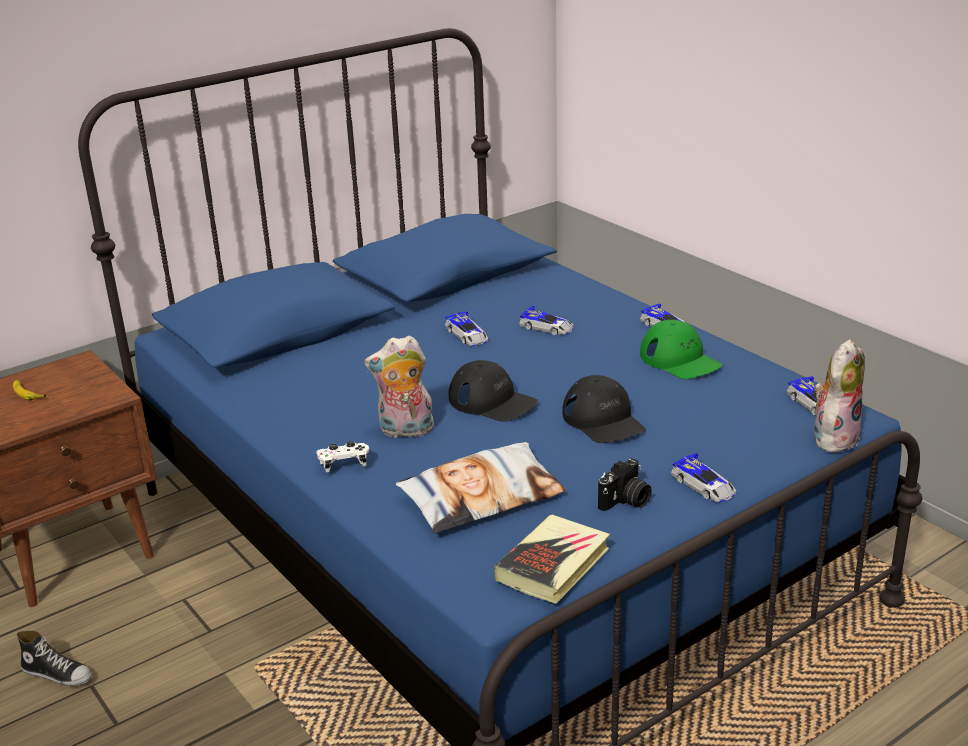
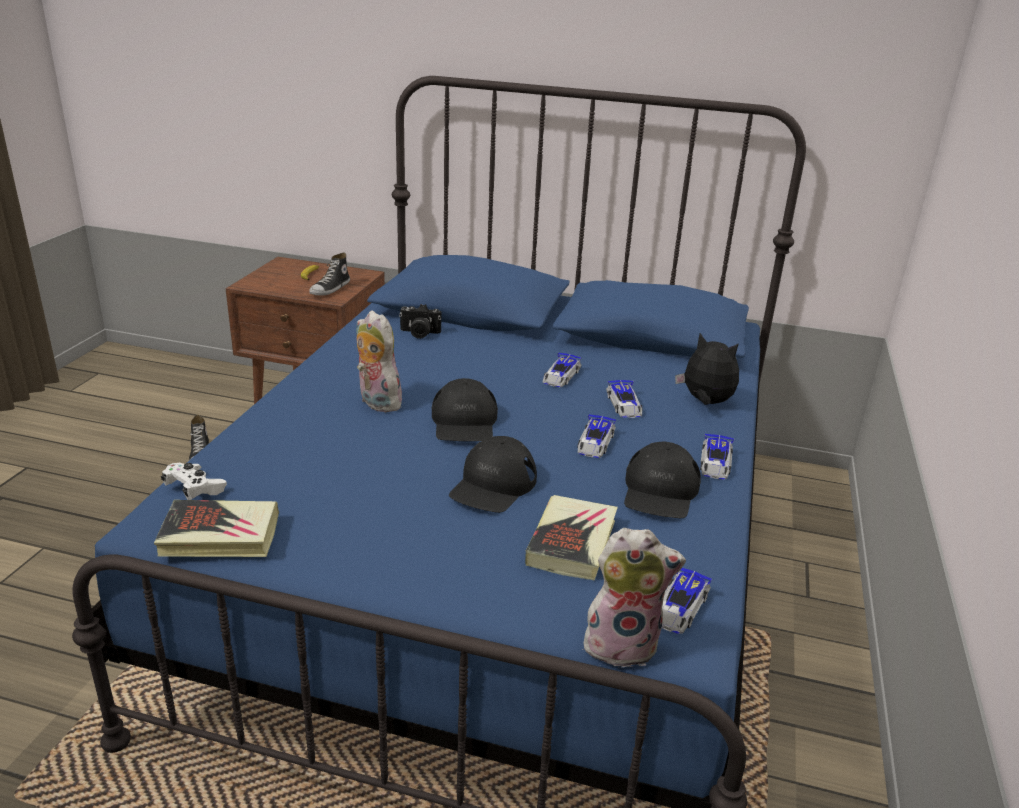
camera: 50 degrees right, 0 degrees up
(87, 392) = (330, 289): none -> shoe
(344, 464) = (304, 395): white game controller -> white game controller (194, 489)
(482, 497) = (306, 467): pillow -> none
(581, 296) = (705, 402): none -> plush toy
(626, 501) = (361, 542): camera -> camera (419, 333)
(680, 360) = (660, 491): green cap -> black cap
(704, 485) = (431, 581): toy car -> toy car (595, 443)
(710, 415) = (572, 543): none -> book

